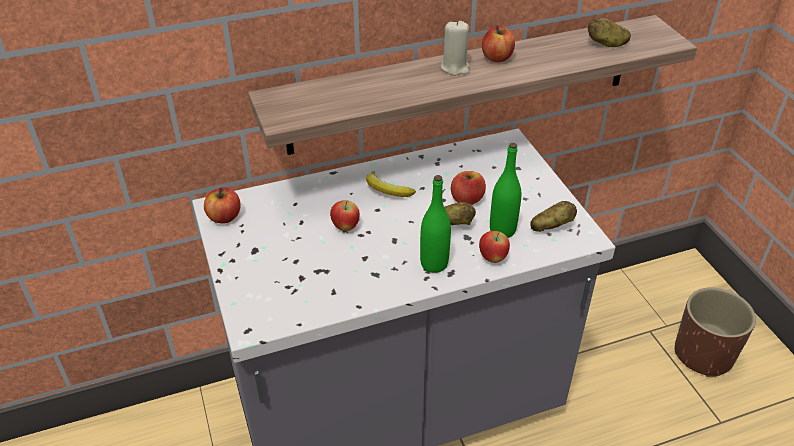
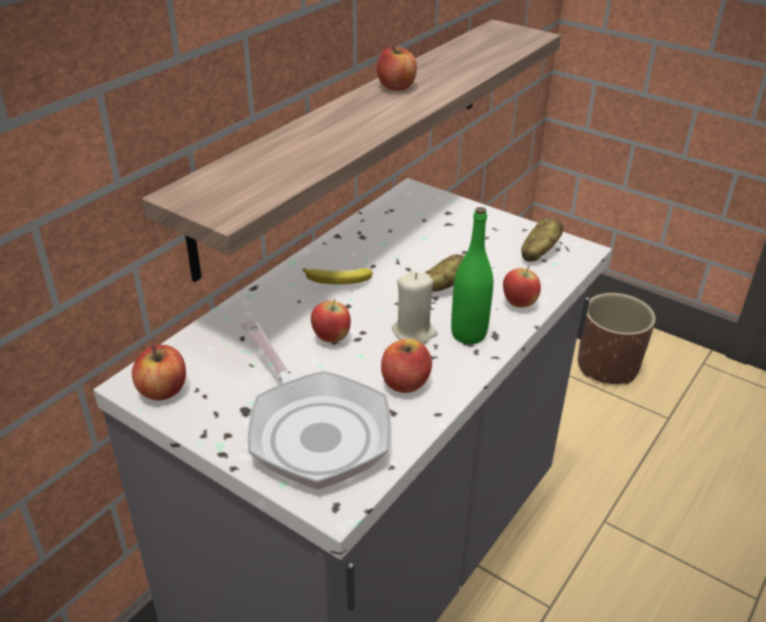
camera: 35 degrees left, 5 degrees down
(279, 280) = (314, 429): none -> frying pan
(455, 67) = (365, 106): beige candle -> beige candle (414, 332)
(467, 199) = (431, 259): apple -> apple (405, 383)
(502, 230) = (498, 274): green bottle -> none
(606, 44) = (483, 50): potato -> none

